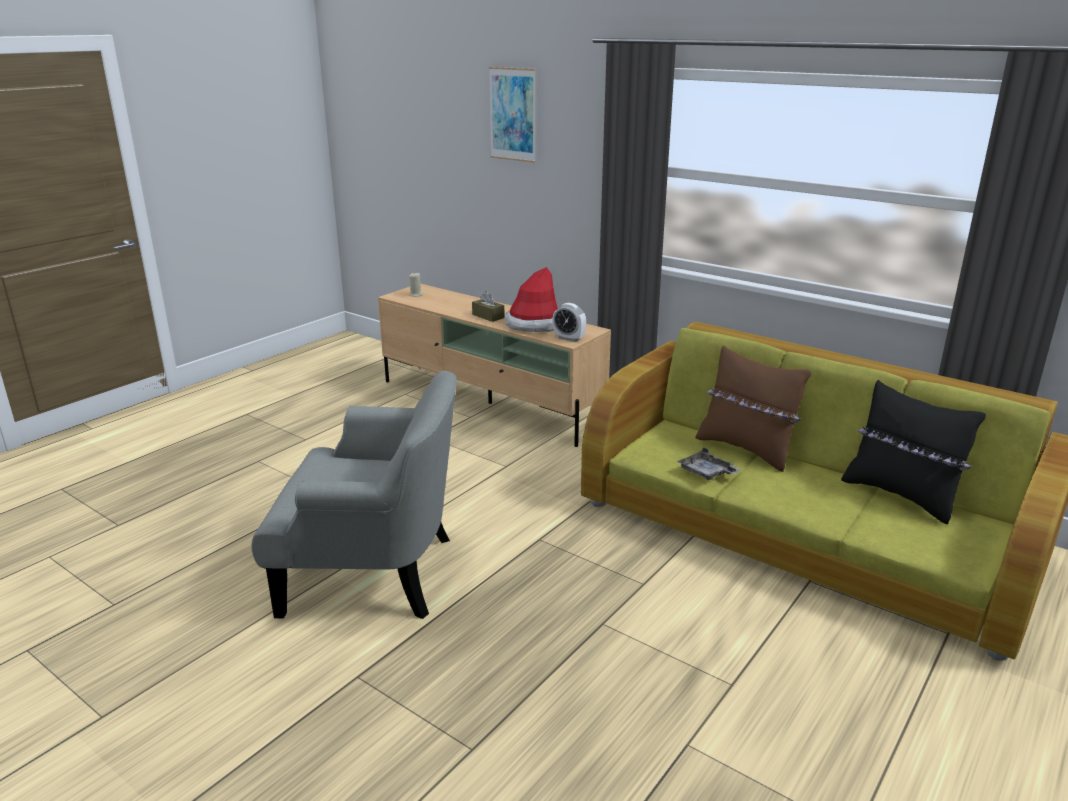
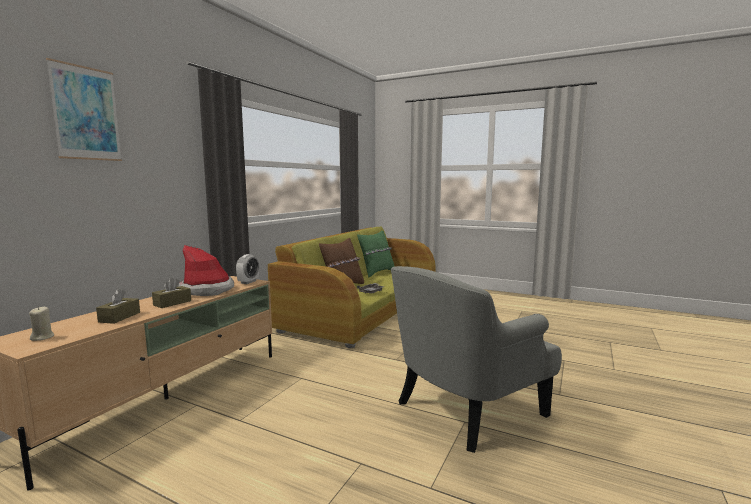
camera: 100 degrees left, 15 degrees down
(374, 572) = (466, 408): grey armchair -> grey armchair turned 120 degrees counterclockwise
(452, 306) = (119, 317): none -> brown tissue box
(901, 496) = (376, 272): black pillow -> green pillow

